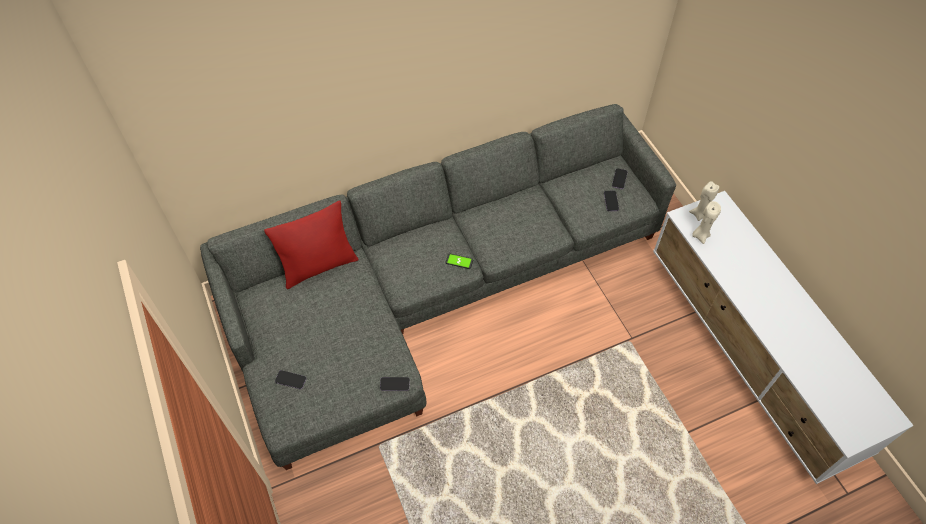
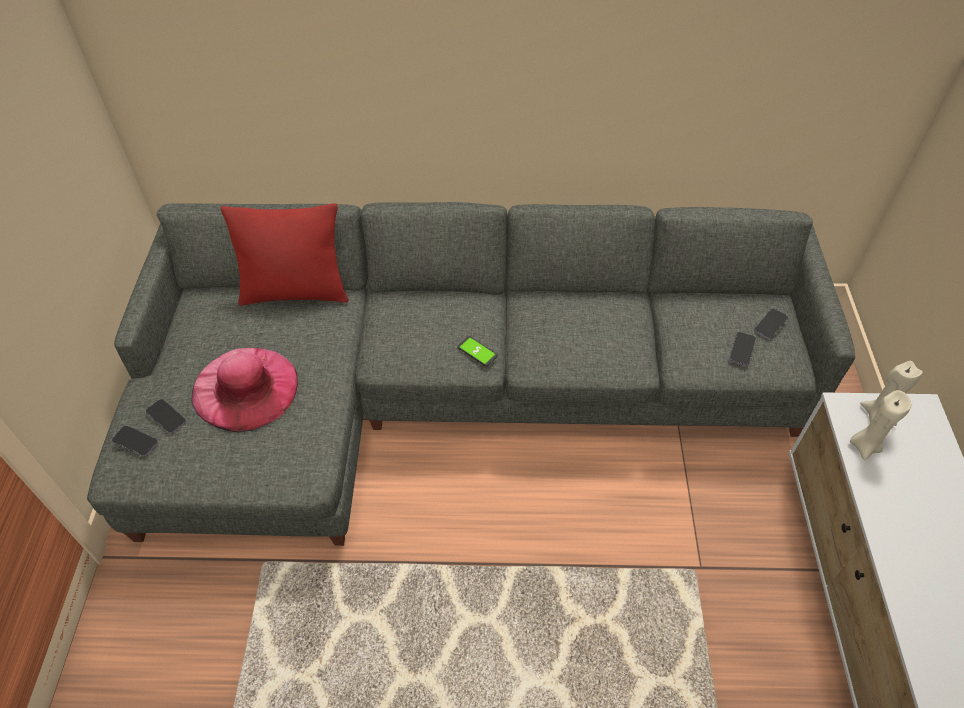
camera: 25 degrees right, 5 degrees down
(329, 341) = (245, 388): none -> pink hat
(394, 384) = (292, 479): phone -> phone (135, 441)

